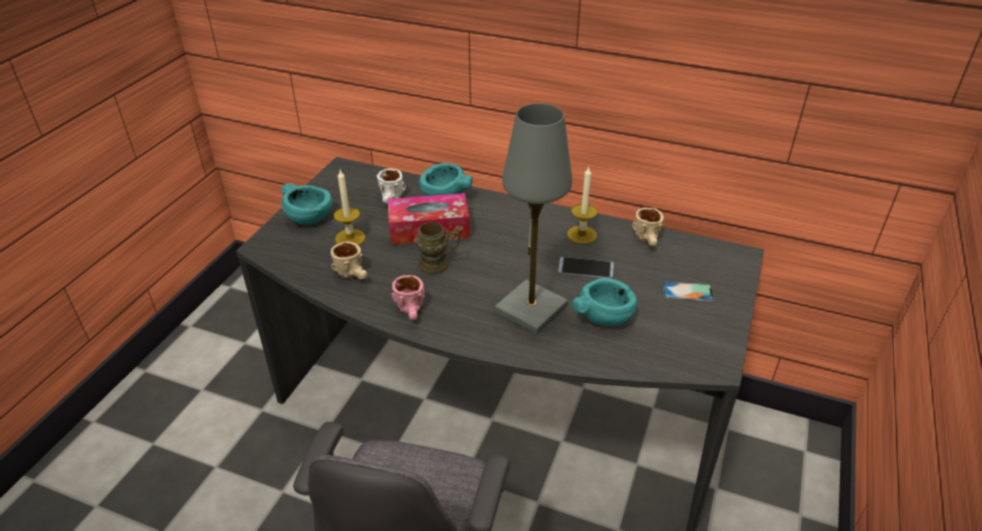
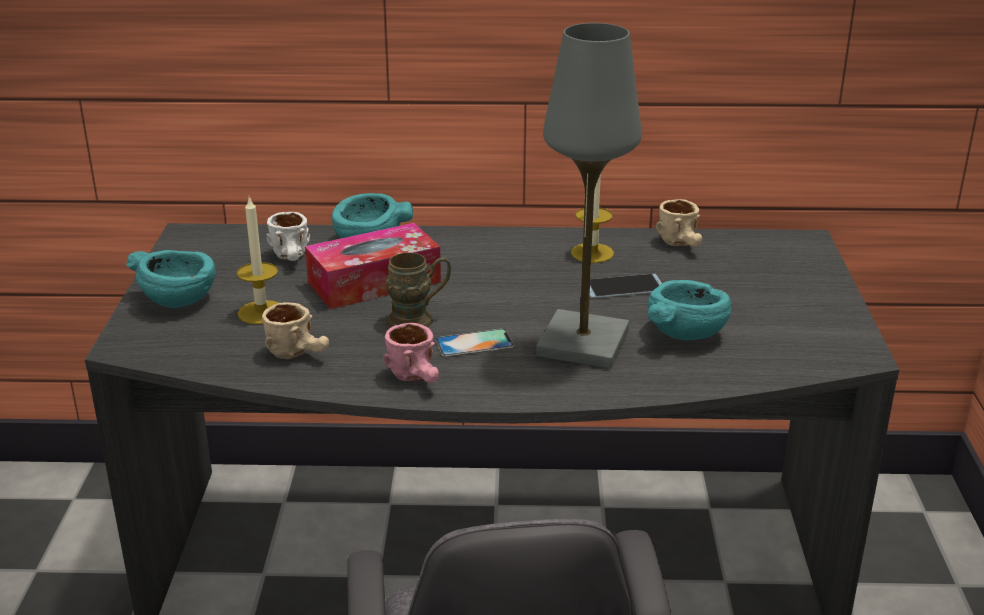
camera: 20 degrees left, 10 degrees down
(687, 292) = (769, 288): phone -> phone (474, 343)

